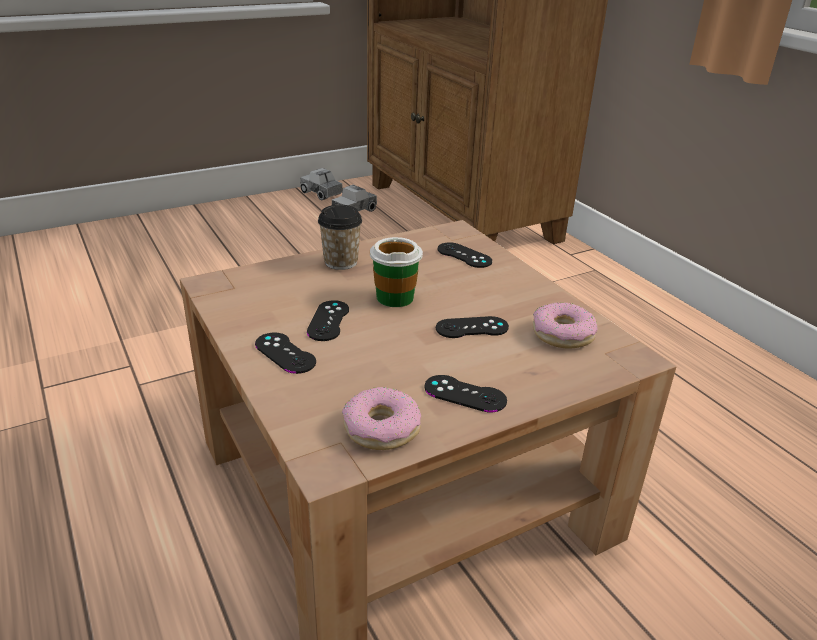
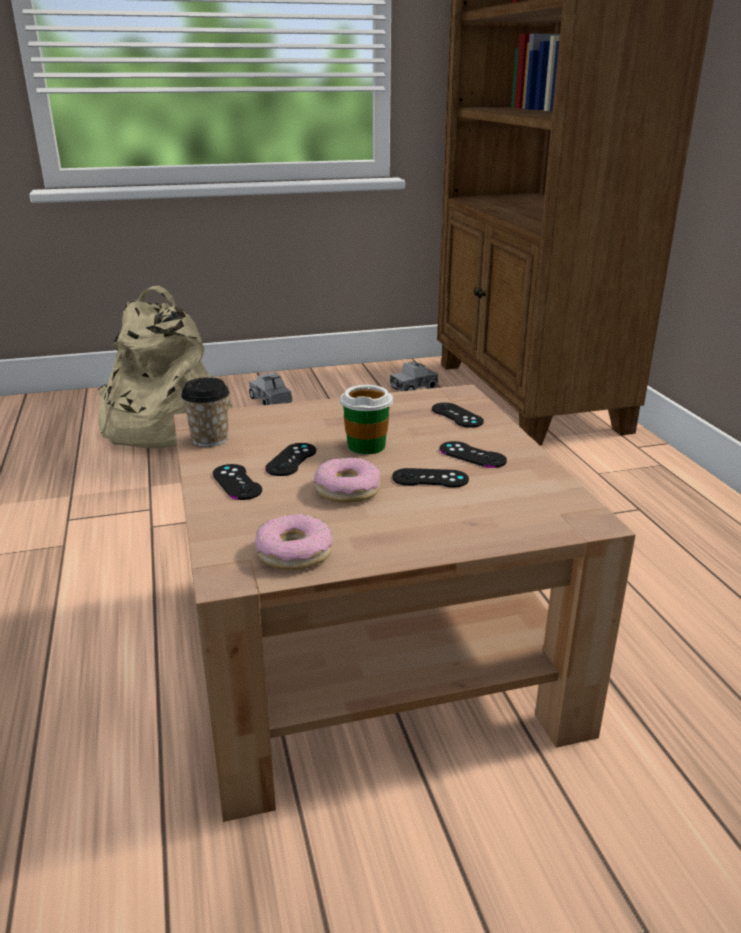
camera: 15 degrees right, 5 degrees down
(108, 271) = (158, 426): none -> beige backpack
(321, 193) = (386, 370): toy truck -> toy truck (271, 401)
(341, 262) = (329, 412): cup -> cup (210, 439)
(465, 394) = (391, 534): black game controller -> black game controller (472, 455)
(563, 334) = (523, 493): donut -> donut (348, 490)

